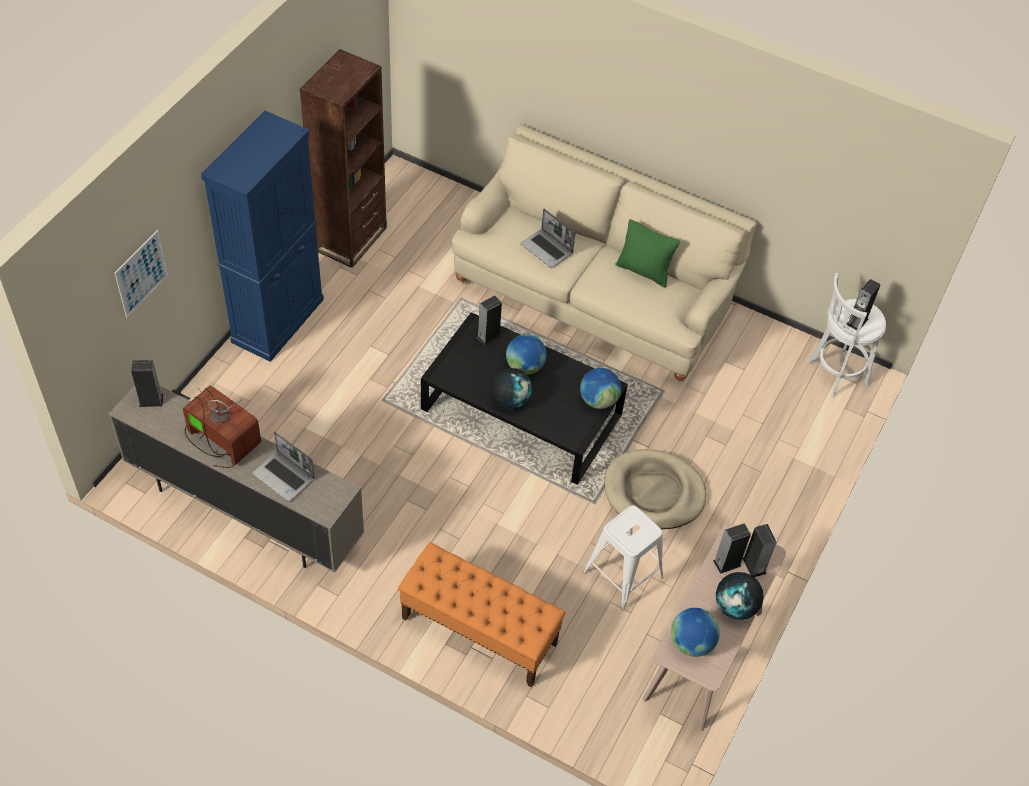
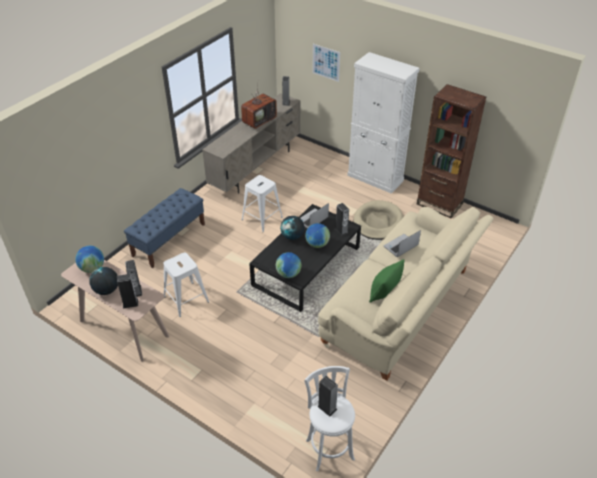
camera: 100 degrees right, 10 degrees down
(278, 320) = (375, 178): blue cabinet -> white cabinet
(284, 477) = (234, 137): laptop -> laptop (312, 220)
(405, 486) = (262, 218): none -> white stool
(478, 631) = (169, 239): orange bench -> blue bench
(653, 492) = (239, 320): beige dog bed -> beige dog bed (378, 222)

